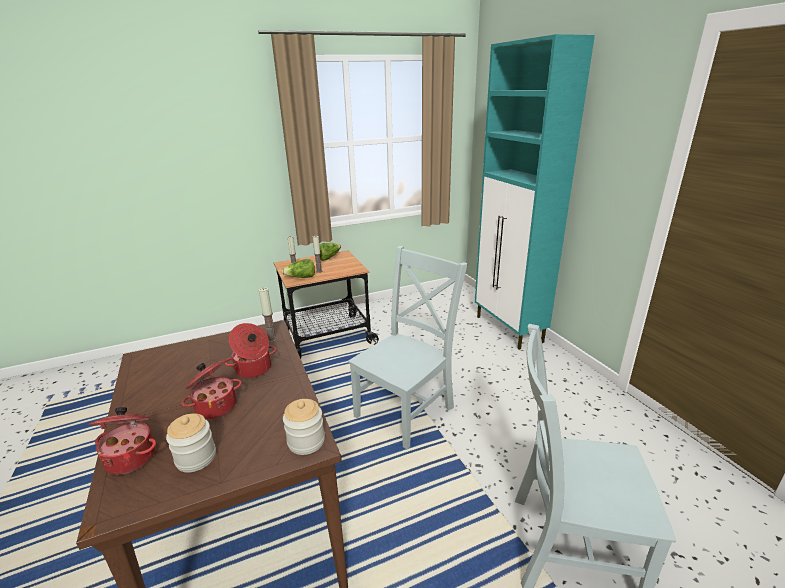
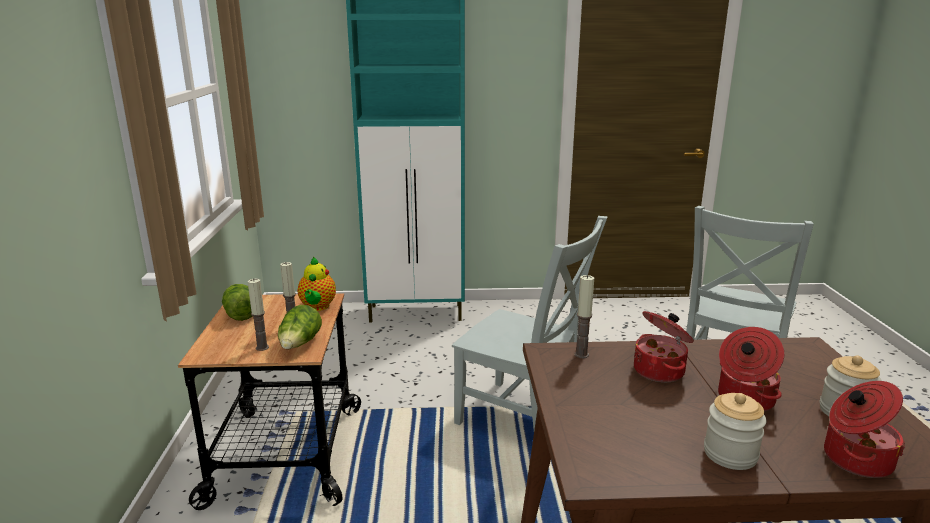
camera: 70 degrees left, 5 degrees down
(306, 441) = (804, 349): jar -> jar (730, 454)
(345, 270) = (317, 307): none -> teapot
(407, 409) = (524, 418): grey chair -> grey chair turned 150 degrees clockwise

